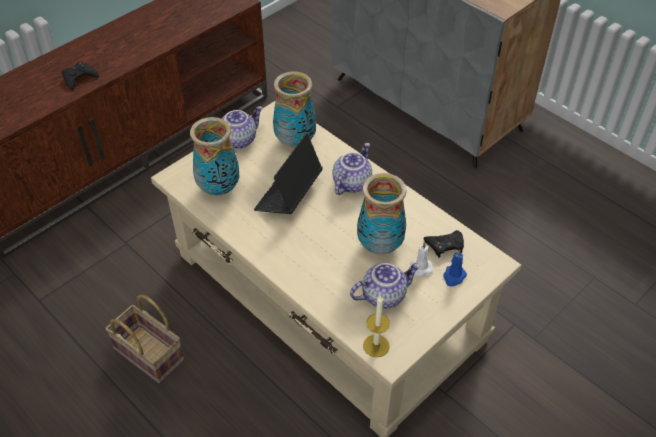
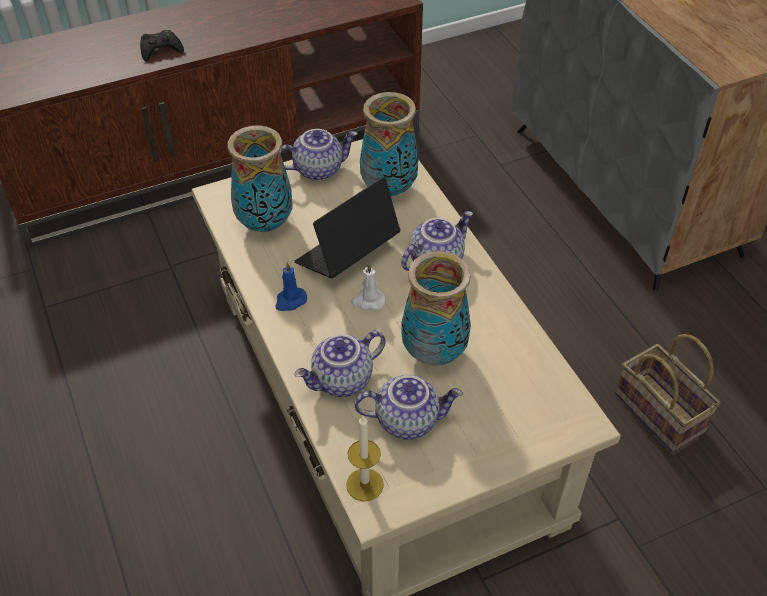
camera: 20 degrees right, 0 degrees up
(151, 354) = (138, 411): basket -> basket (662, 413)
(328, 282) = (342, 381): none -> teapot
(419, 269) = (473, 399): white candle -> white candle (368, 301)
(445, 245) = (523, 377): black game controller -> none
(454, 277) = (515, 424): blue candle -> blue candle (290, 301)

